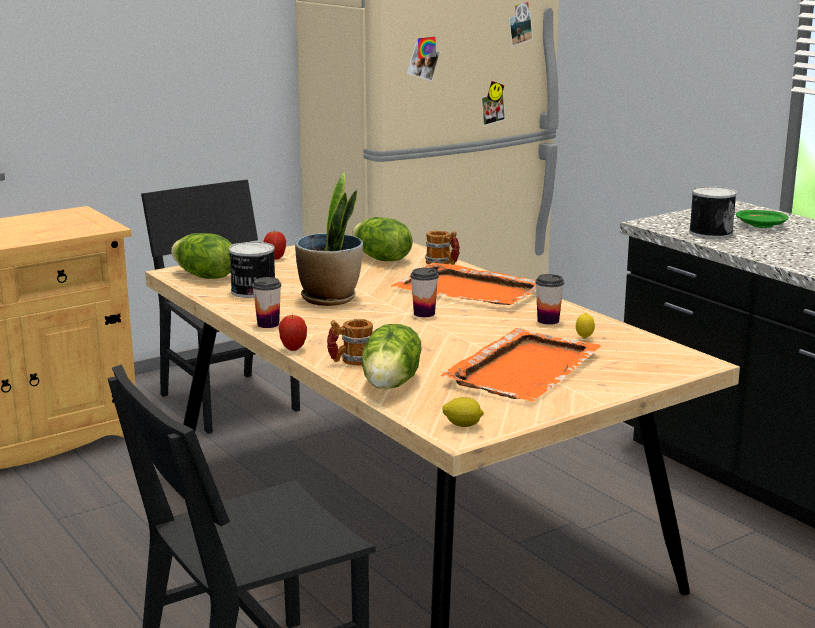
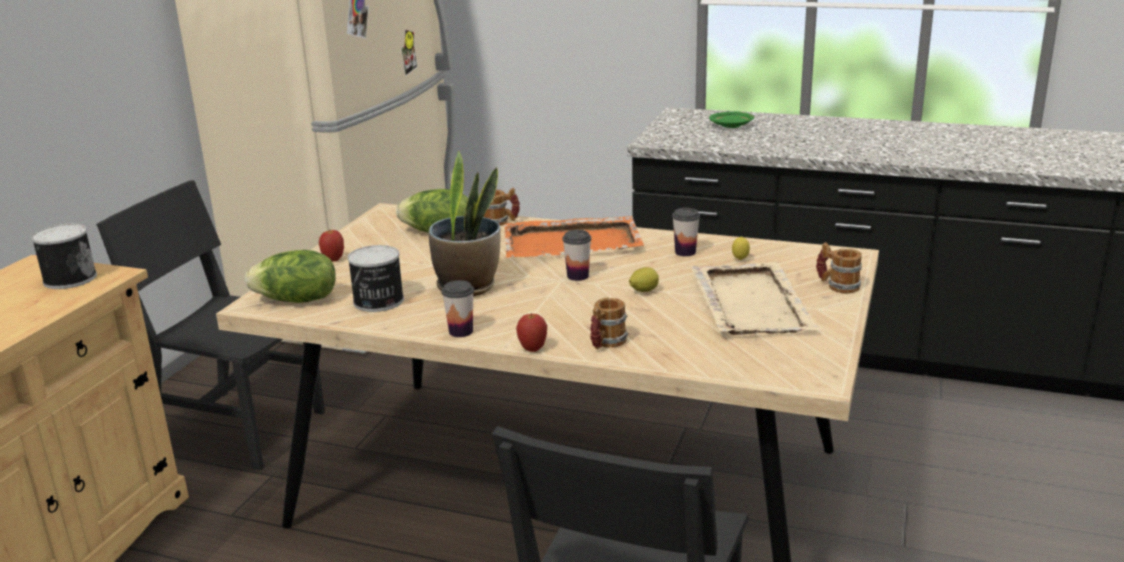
camera: 35 degrees left, 5 degrees up
(392, 384) = (681, 353): lettuce -> none
(462, 425) = (805, 371): lemon -> lemon (644, 291)
(524, 369) = (750, 302): orange tray -> beige tray
(631, 380) = (837, 286): none -> mug
(709, 232) = (709, 140): can -> can (69, 278)

